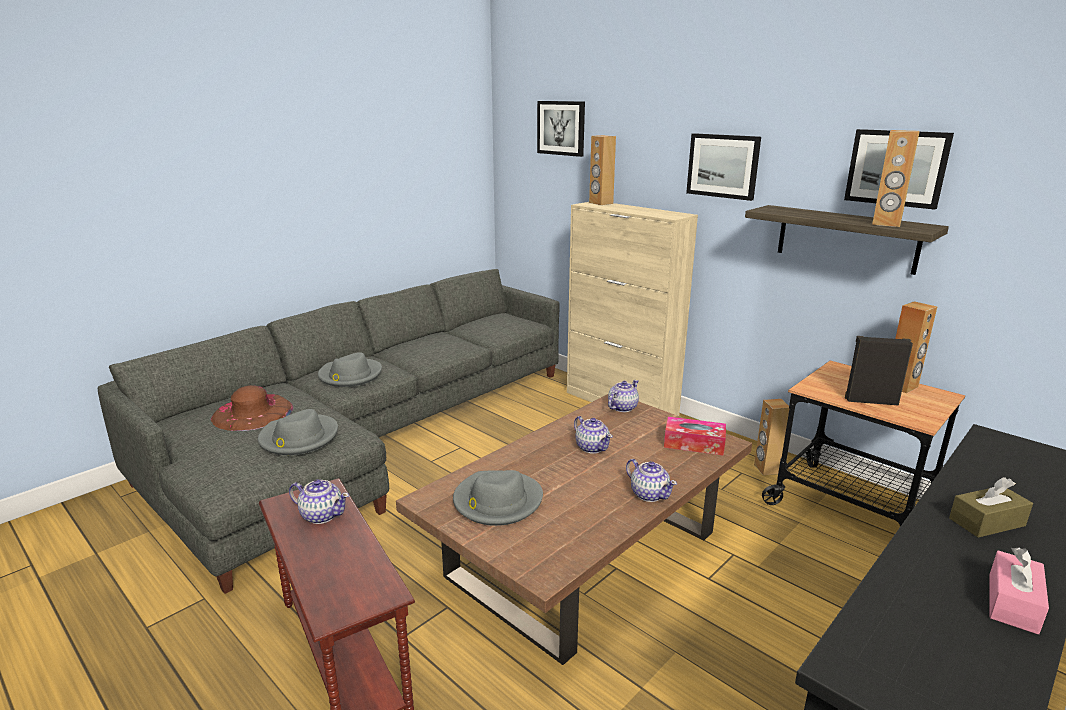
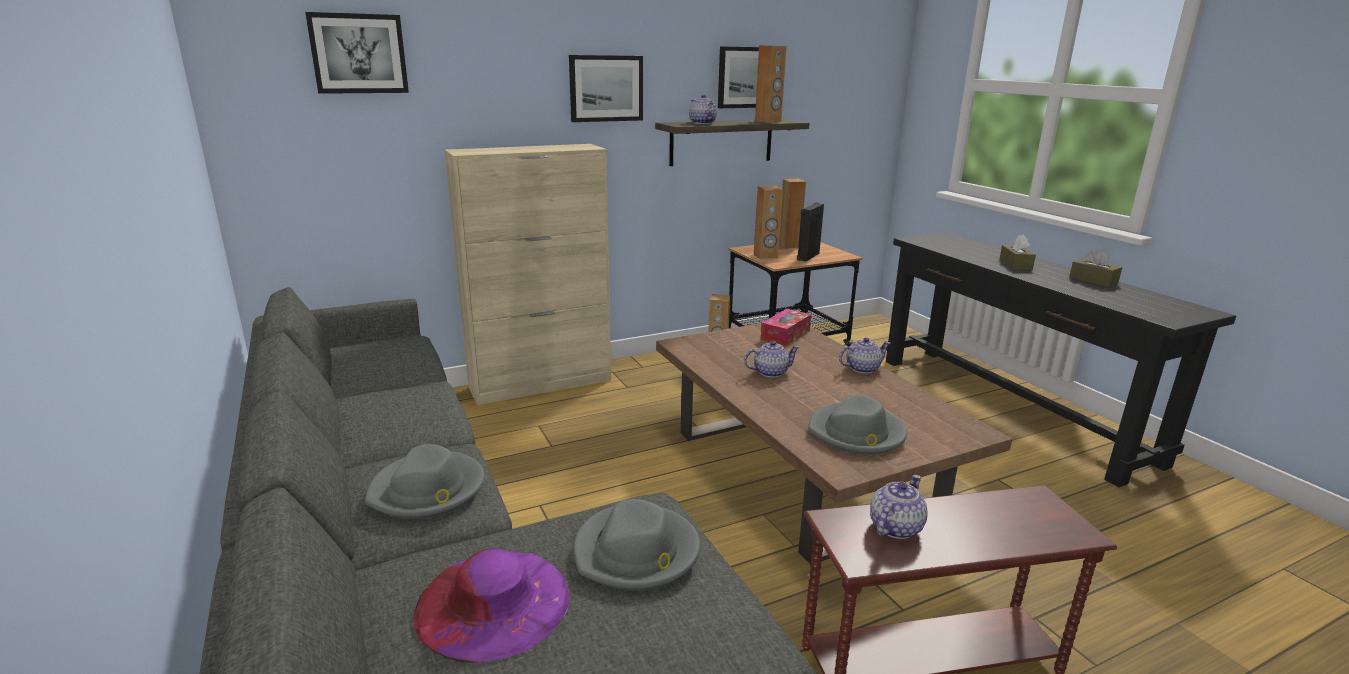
camera: 70 degrees left, 0 degrees up
(252, 412) = (493, 603): brown hat -> purple hat
(600, 203) = (470, 150): brown speaker -> brown speaker (765, 256)
(622, 407) = (696, 344): teapot -> teapot (702, 123)
(1012, 603) = (1093, 280): pink tissue box -> brown tissue box

